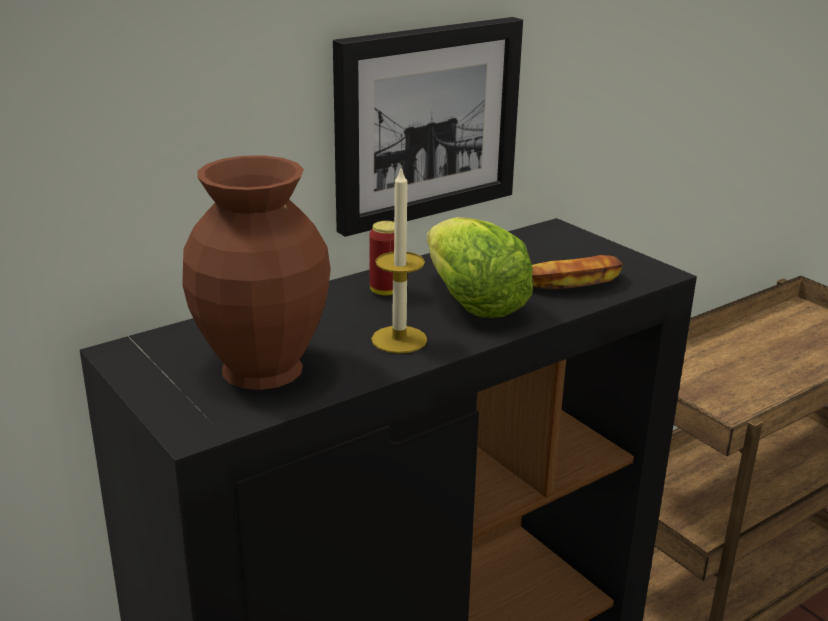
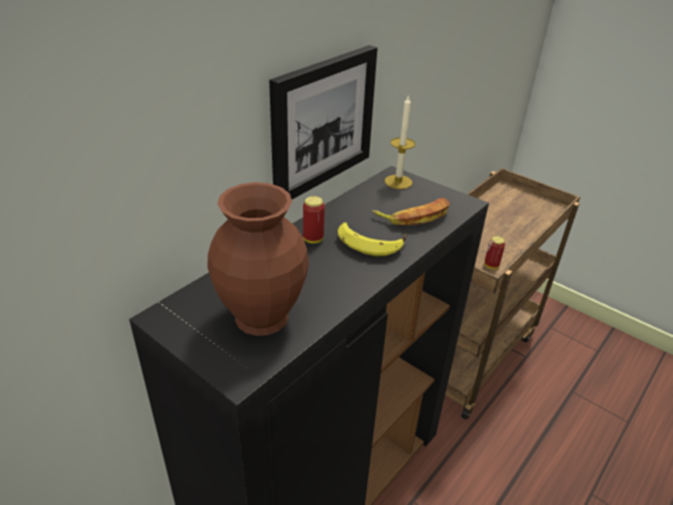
camera: 15 degrees left, 10 degrees up
(399, 339) = (338, 278): candle -> candle (398, 182)
(473, 304) = (370, 242): lettuce -> banana
(735, 415) = (491, 265): none -> can

